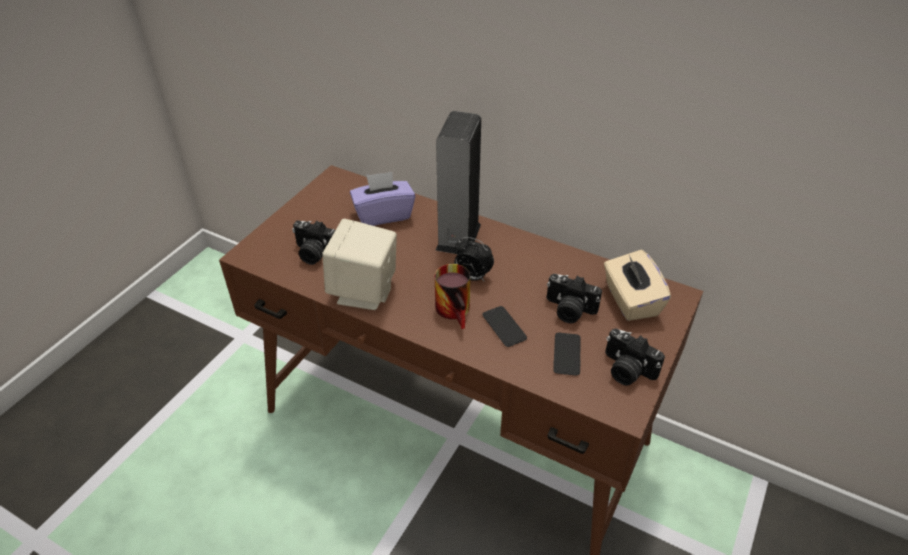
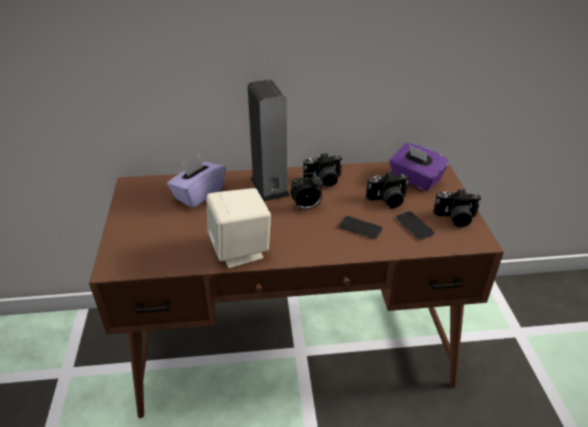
camera: 35 degrees left, 5 degrees down
(315, 254) = (172, 242): camera -> camera (323, 180)
(457, 310) = (320, 232): mug -> none
(630, 300) = (415, 179): beige tissue box -> purple tissue box

